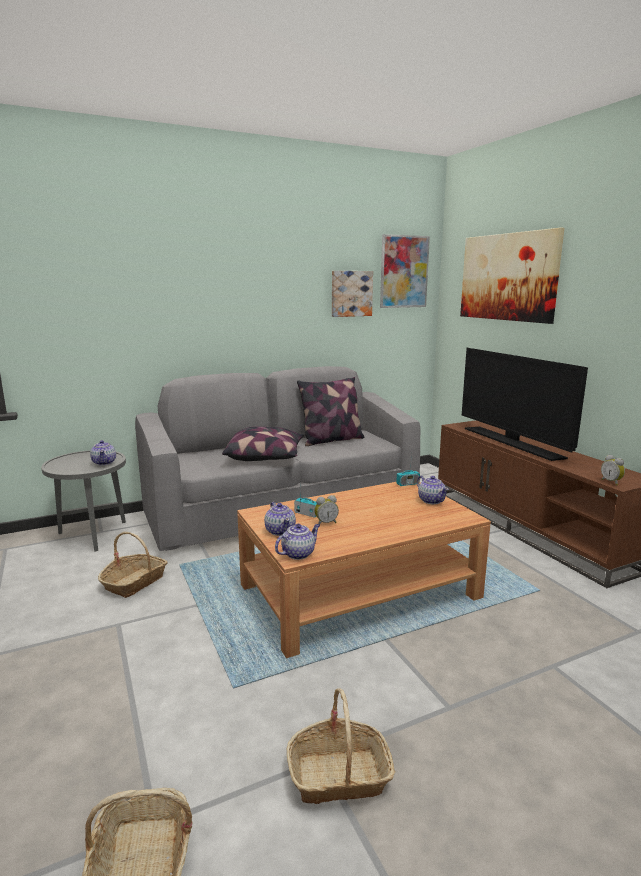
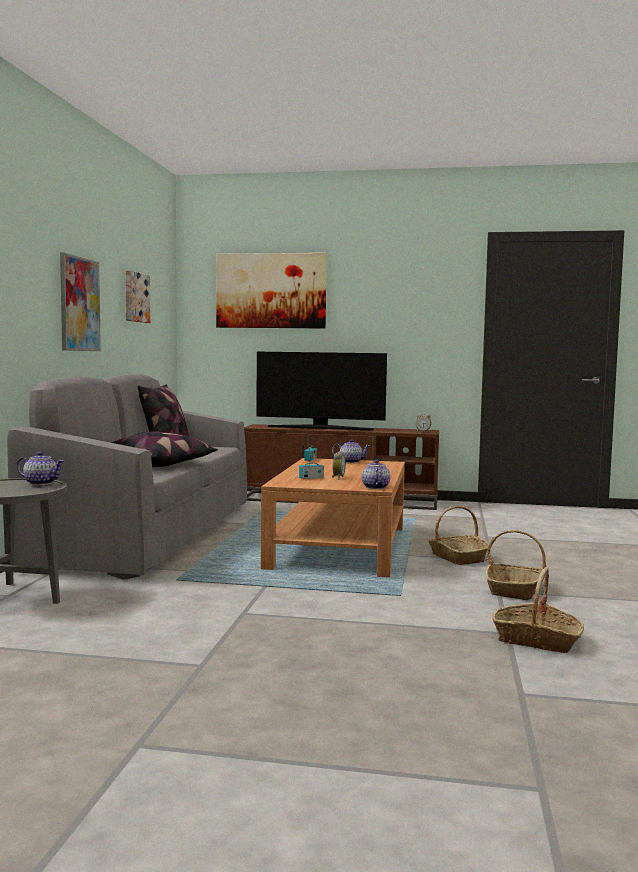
camera: 55 degrees left, 10 degrees down
(135, 582) = (174, 598): basket -> basket (457, 557)
(280, 531) = (328, 485): teapot -> none
(404, 272) = (161, 280): picture -> picture (79, 304)

